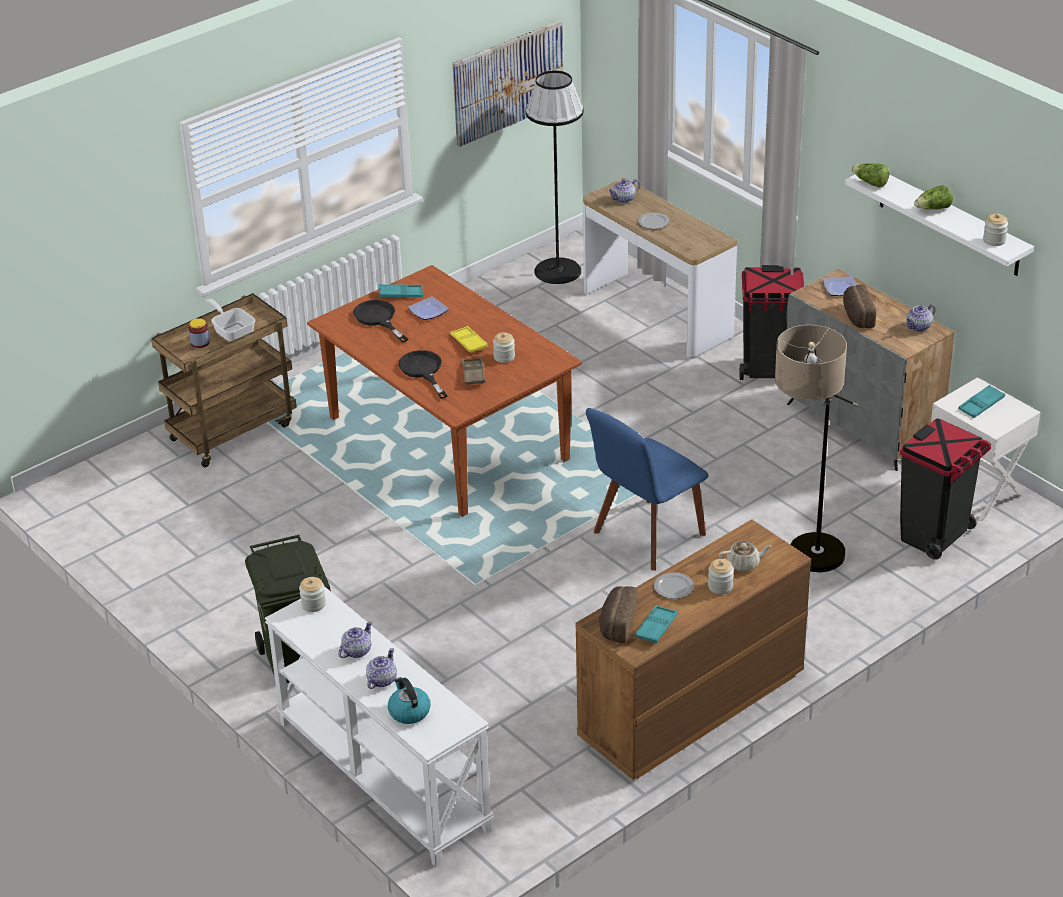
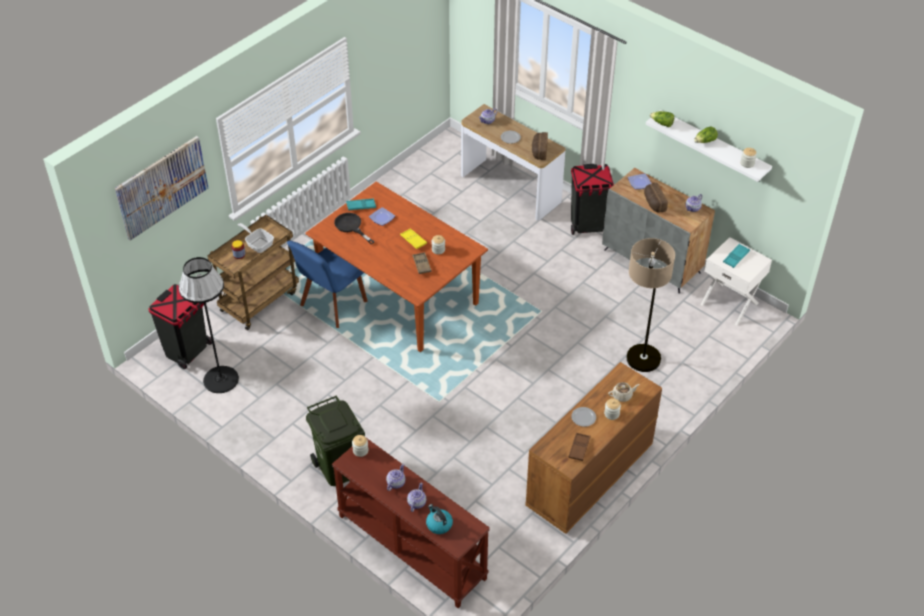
camera: 10 degrees left, 10 degrees up
(381, 776) = (410, 547): white console table -> brown console table
(423, 371) = (389, 265): black frying pan -> none
(508, 82) = (408, 50): picture -> picture (162, 187)
(558, 271) = (441, 161): black floor lamp -> black floor lamp (221, 379)
(616, 623) = (554, 448): bread -> bread (539, 151)
(645, 536) = (537, 356): blue chair -> blue chair (331, 306)
(656, 627) = (579, 448): turquoise tray -> brown tray
(935, 535) = (711, 338): black trash can -> black trash can (187, 351)

